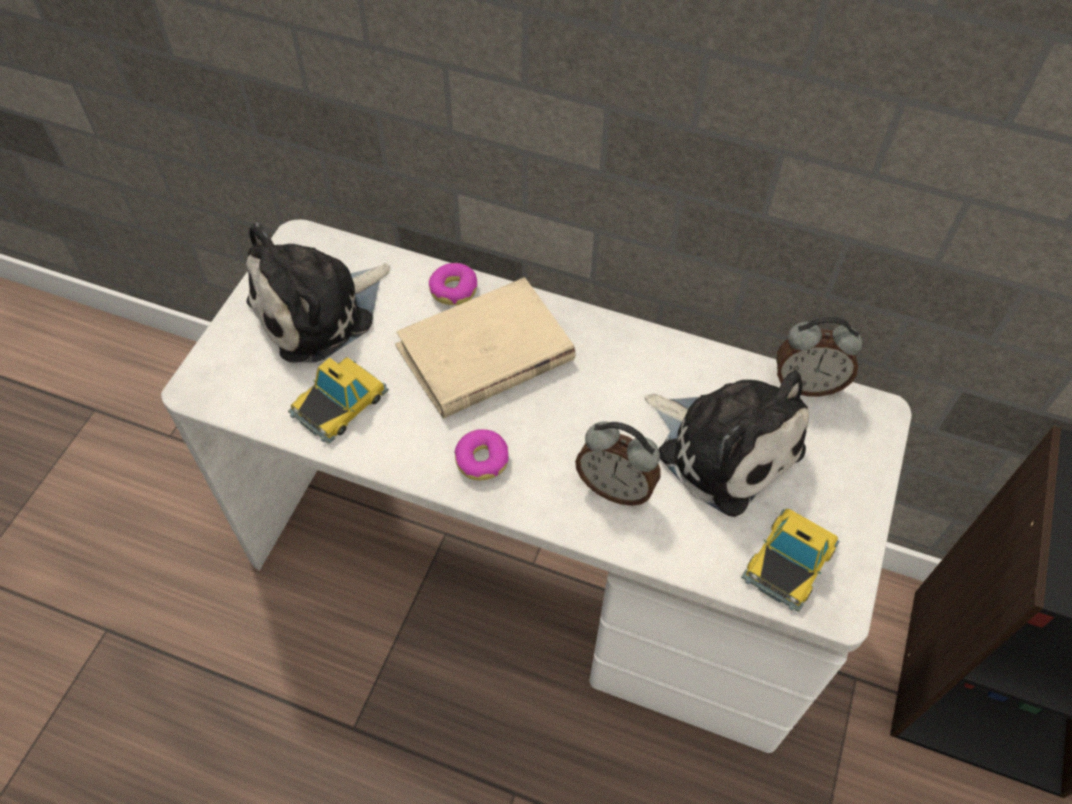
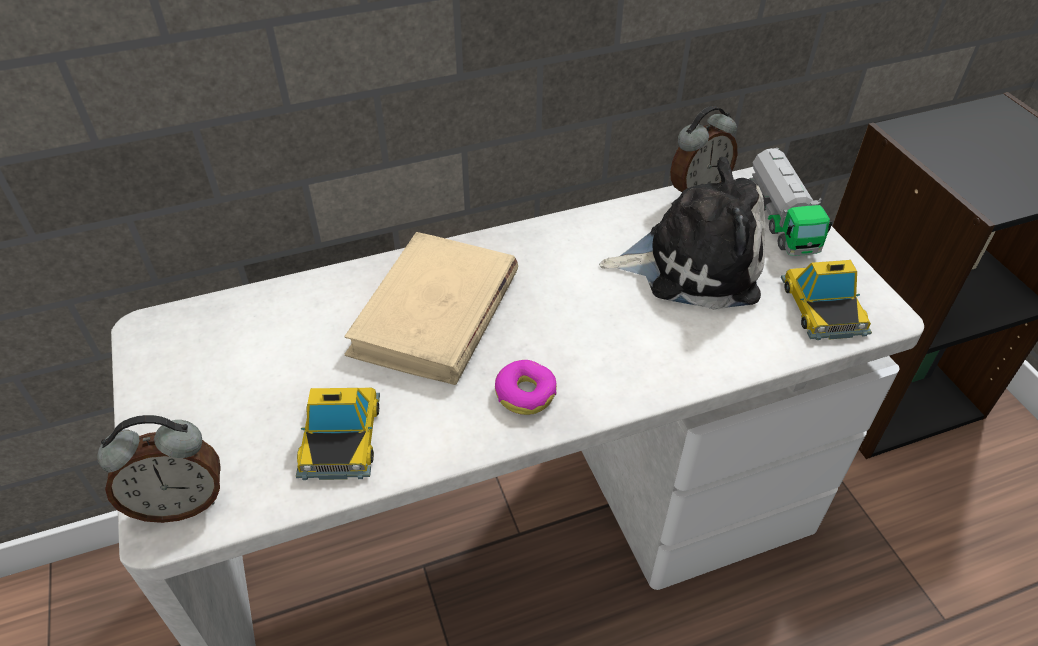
camera: 40 degrees left, 10 degrees down
(319, 310) = (234, 374): plush toy -> none
(454, 289) = (352, 283): donut -> none
(615, 487) = (652, 341): alarm clock -> alarm clock (180, 503)
(851, 460) = (780, 220): none -> toy truck

